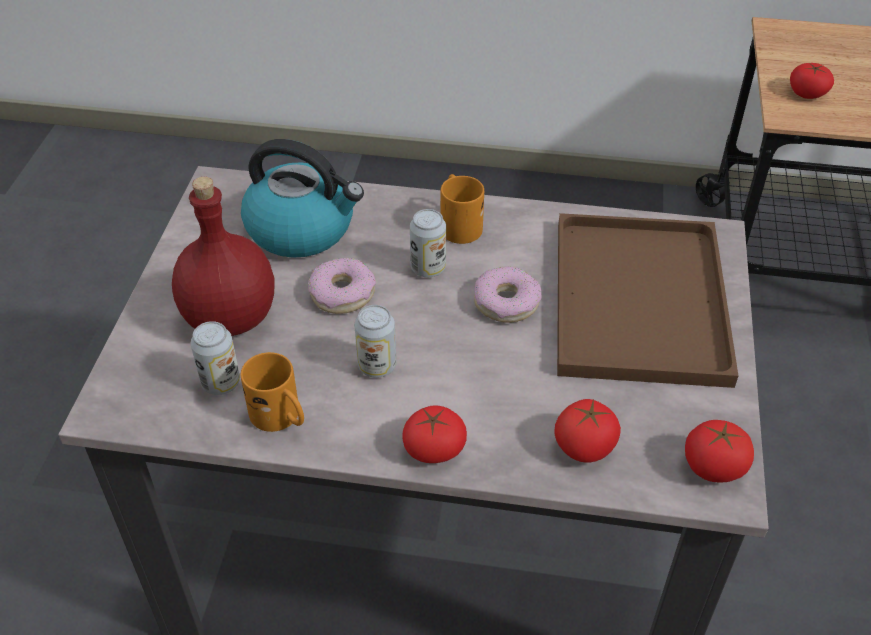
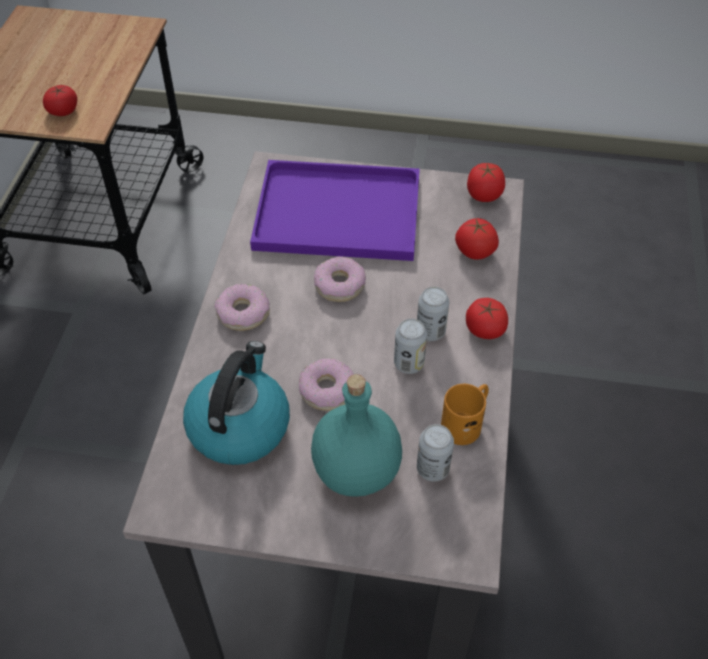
camera: 90 degrees left, 5 degrees up
(231, 316) = (354, 471): red bottle -> turquoise bottle
(428, 268) = (298, 333): can -> can (430, 331)
(457, 224) = (243, 313): orange mug -> donut
(636, 296) = (334, 213): brown tray -> purple tray

